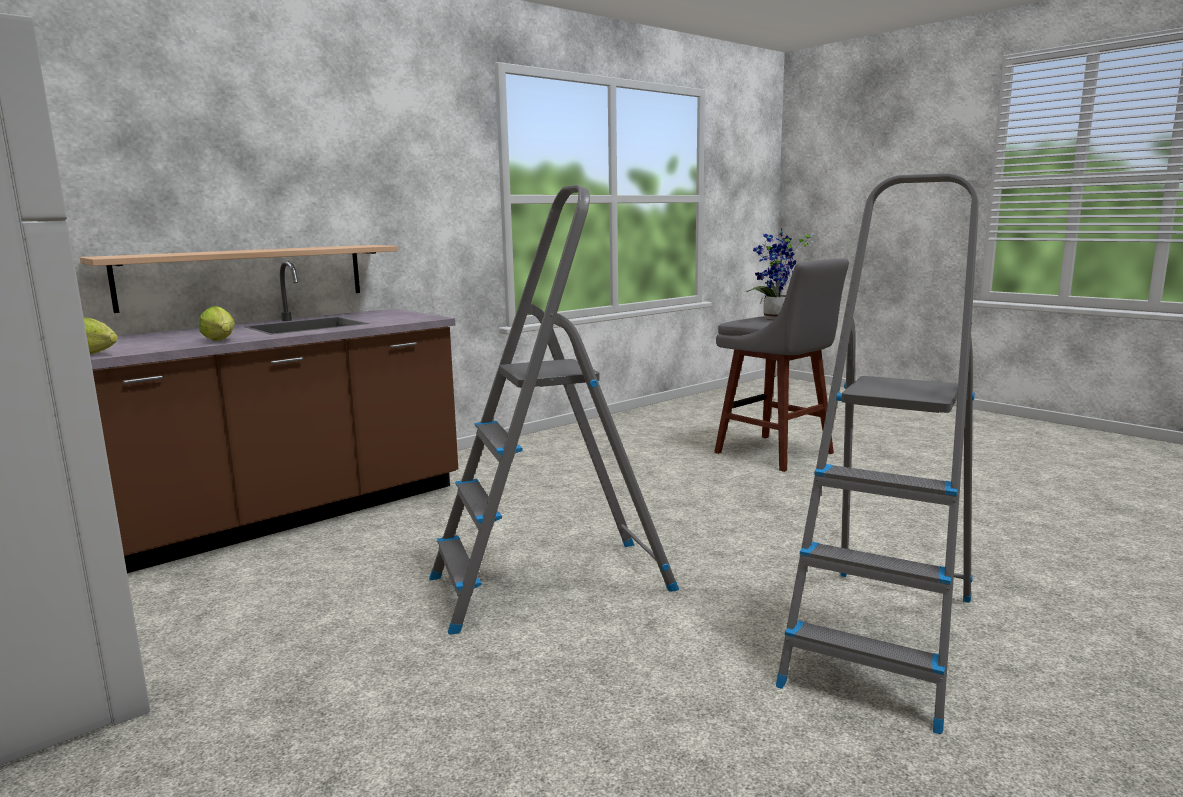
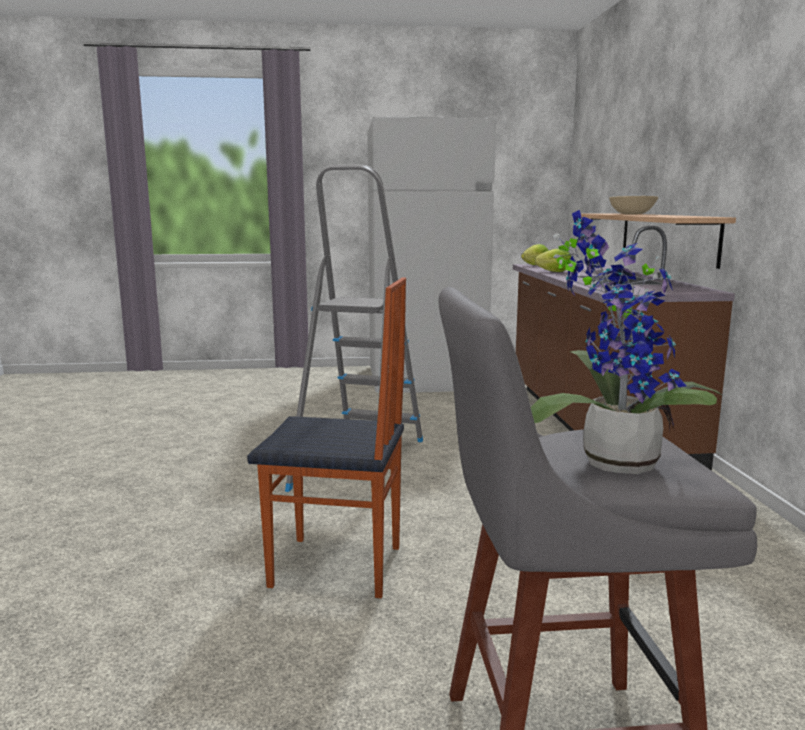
camera: 125 degrees right, 0 degrees up
(227, 251) = (632, 214): none -> beige bowl
(747, 521) = (337, 568): none -> chair
(882, 639) = (116, 520): grey step ladder -> none

